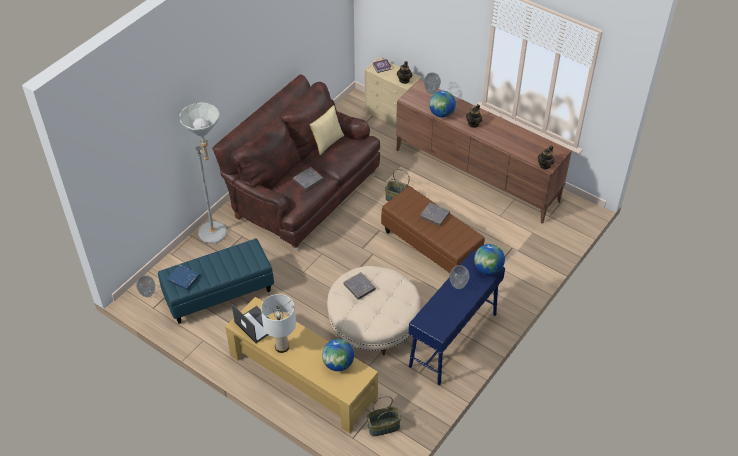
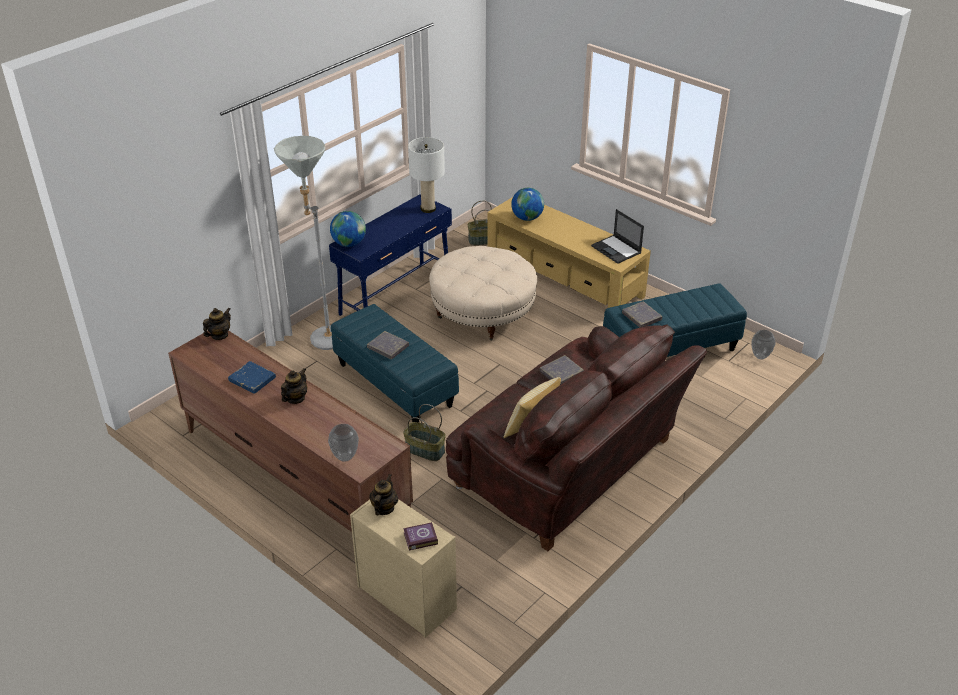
camera: 175 degrees left, 10 degrees down
(184, 279) = (711, 299): blue book -> blue book (252, 379)
(217, 235) = (688, 417): grey floor lamp -> grey floor lamp (323, 335)
(282, 346) = (586, 232): white table lamp -> white table lamp (428, 209)
(359, 287) = (499, 276): grey book -> grey book (641, 317)
(431, 247) = (394, 386): brown ottoman -> blue ottoman
(441, 114) = (341, 417): globe -> none
(458, 286) = (388, 232): vase -> none

